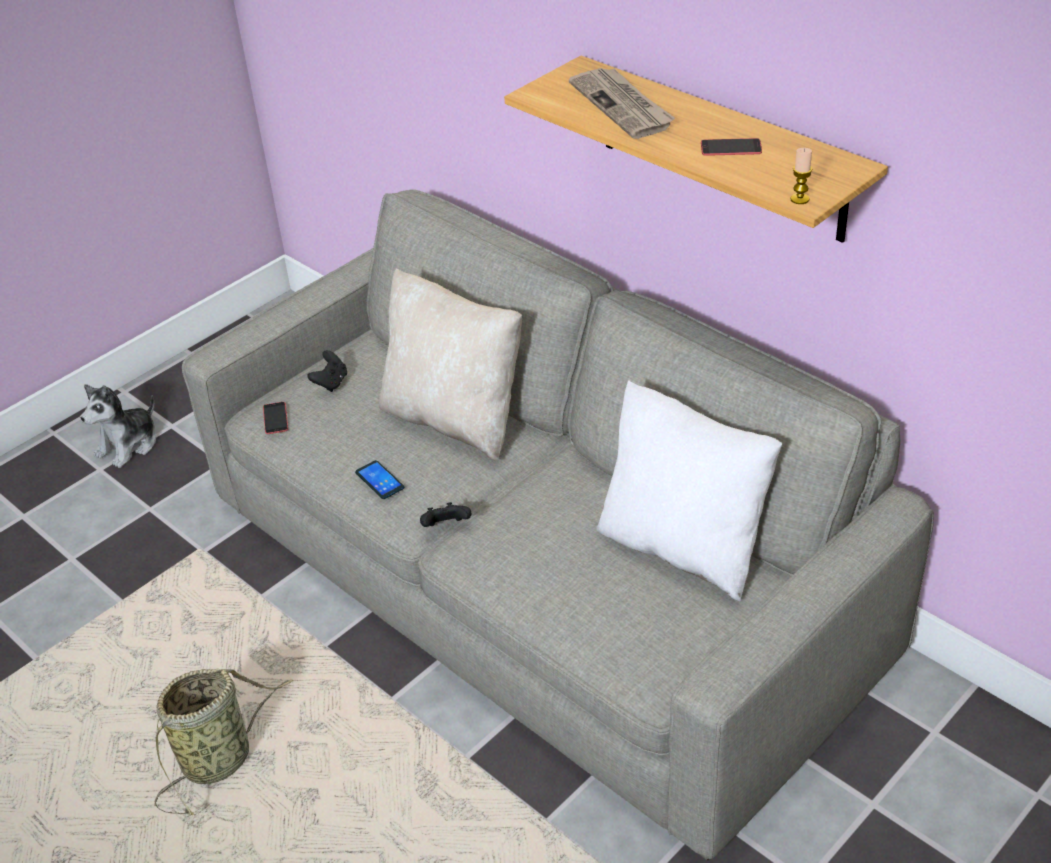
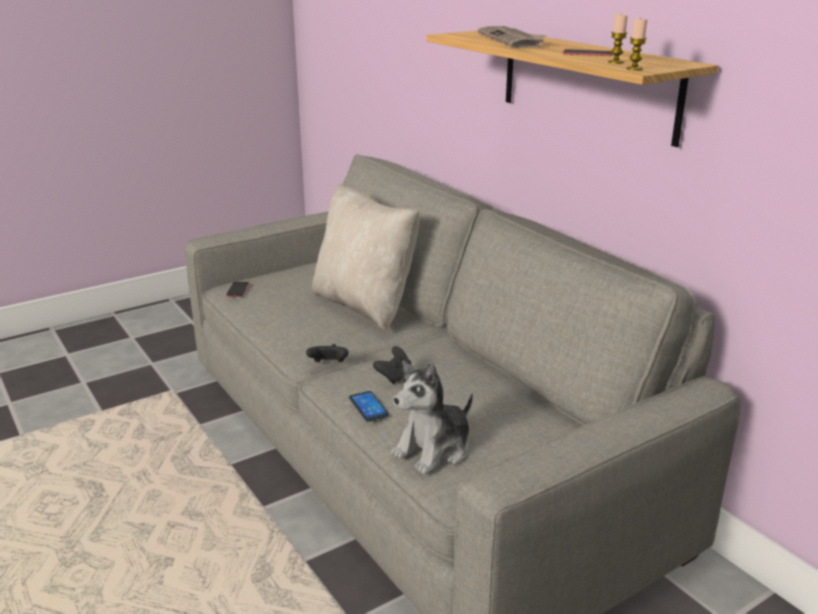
camera: 10 degrees right, 15 degrees down
(129, 445) = (158, 328): plush toy -> plush toy (434, 449)
(221, 757) = (113, 522): basket -> none
(331, 383) = (287, 277): black game controller -> black game controller (394, 377)
(379, 480) = (291, 330): phone -> phone (368, 407)
(683, 546) = (514, 402): white pillow -> none
(772, 177) = (616, 62): none -> candle

